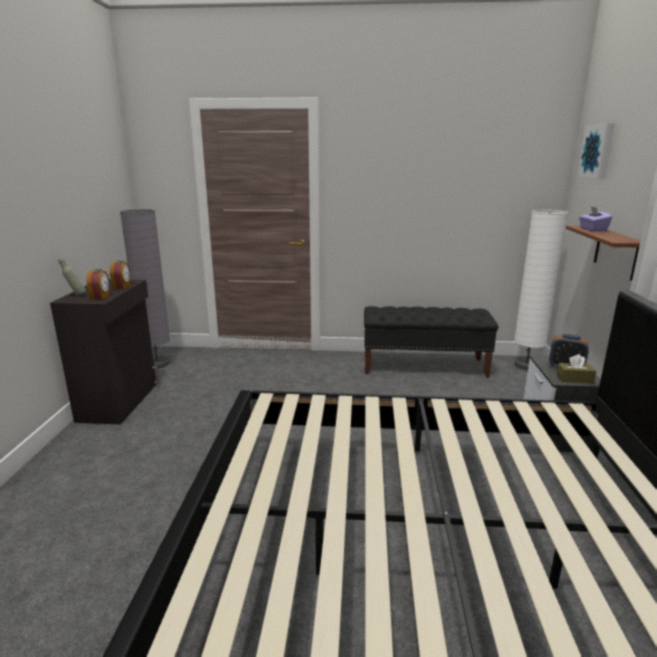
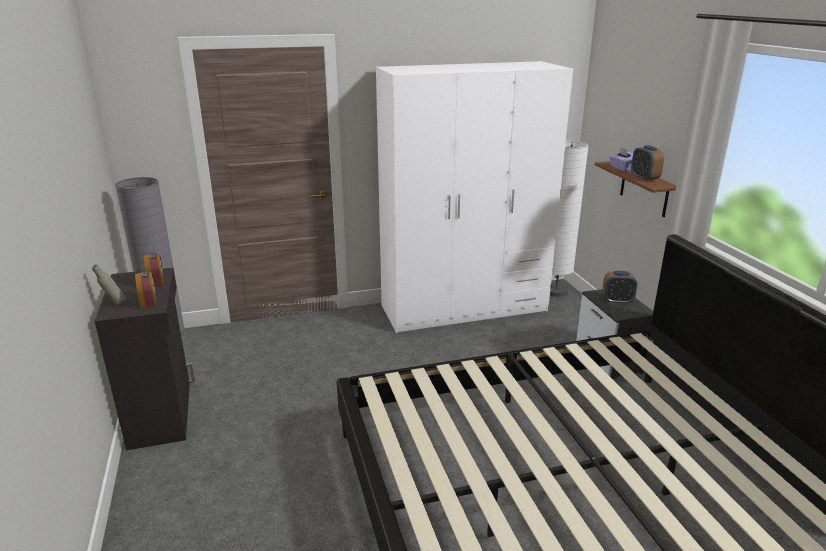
camera: 20 degrees left, 5 degrees up
(424, 366) = (464, 308): black bench -> white wardrobe
(574, 379) = (629, 311): brown tissue box -> none
(597, 151) = (615, 89): picture -> none
(611, 236) = (644, 178): none -> alarm clock

